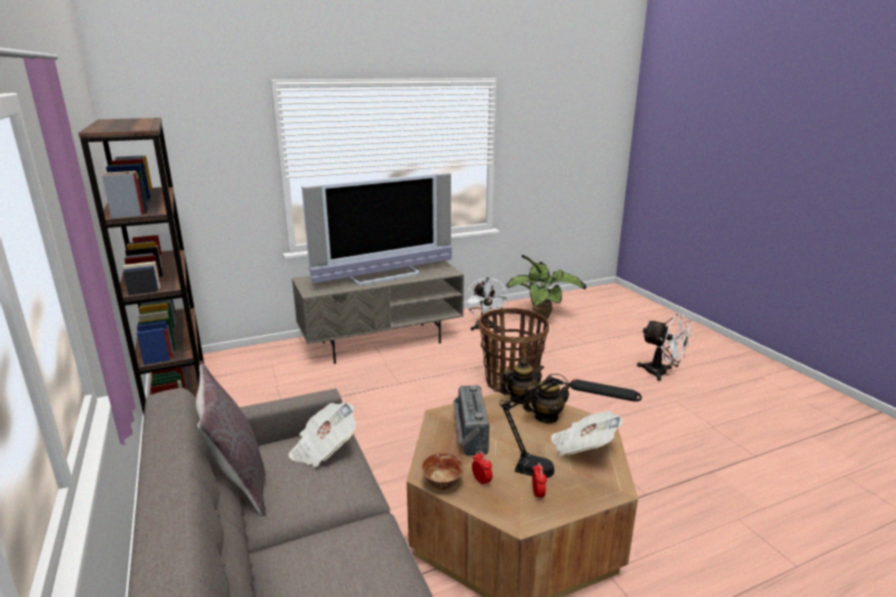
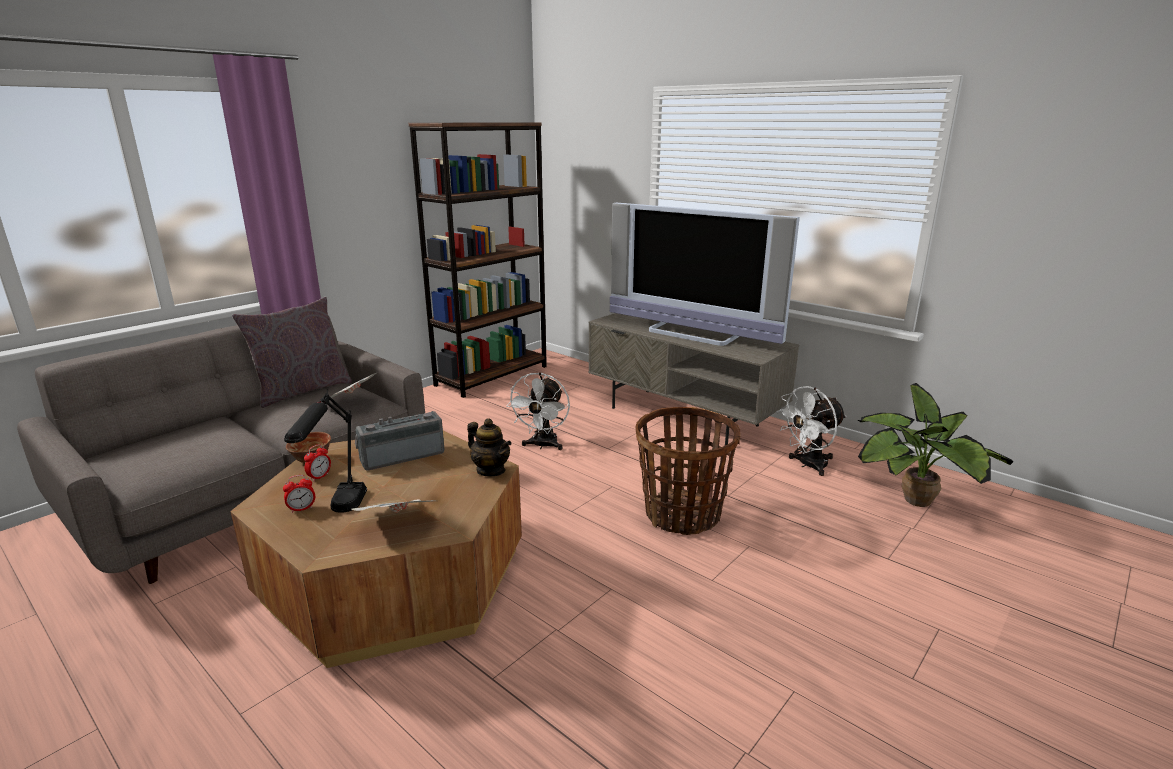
camera: 65 degrees right, 0 degrees up
(546, 417) = (457, 491): teapot -> none
(662, 373) = (885, 663): white fan -> white fan (542, 445)

